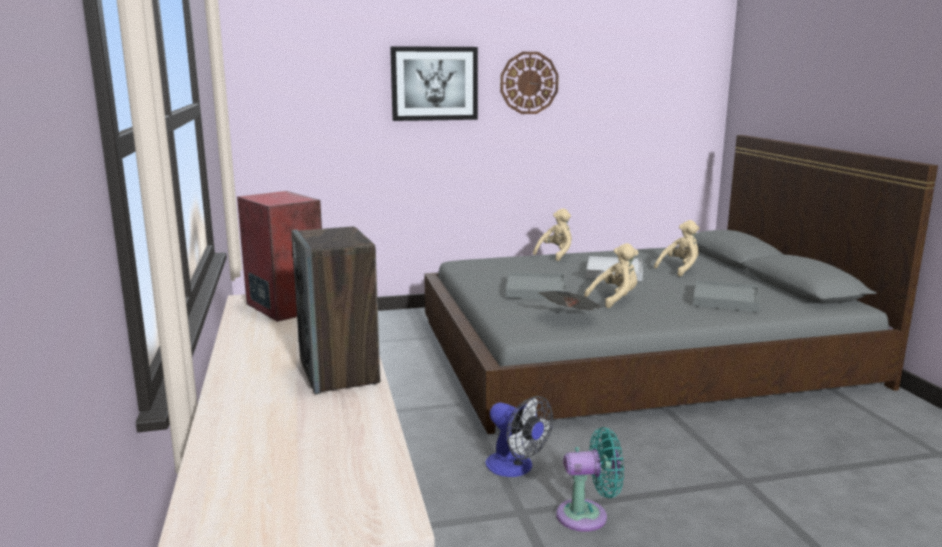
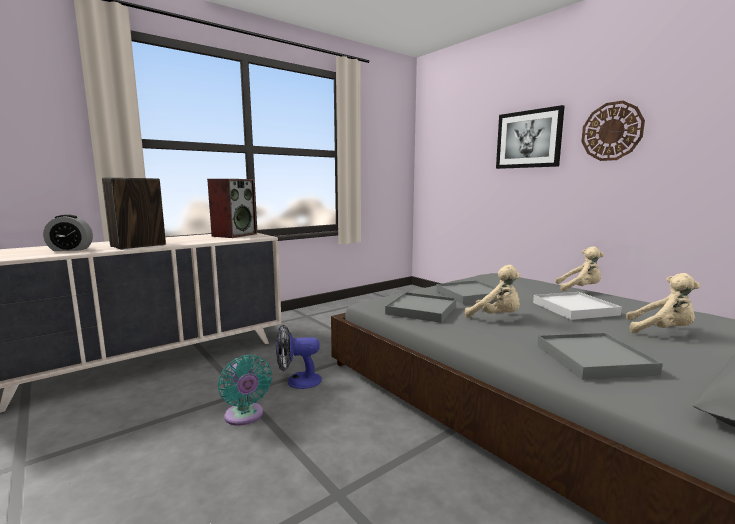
camera: 65 degrees right, 5 degrees down
(315, 428) = (70, 249): none -> alarm clock
(515, 468) = (297, 381): fan -> fan turned 60 degrees clockwise
(571, 317) = (421, 310): newspaper -> grey tray

